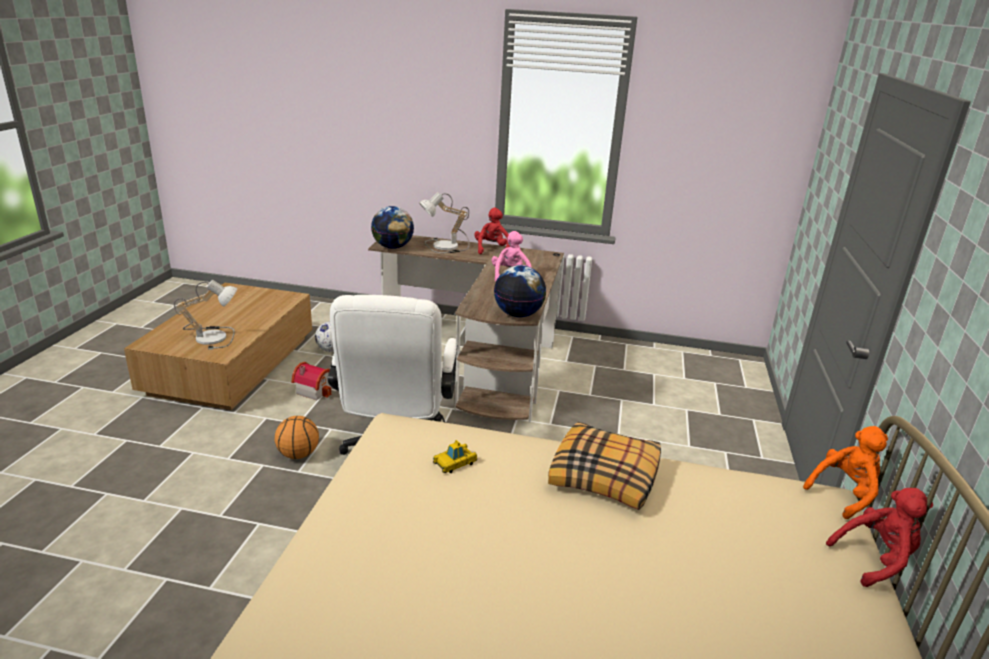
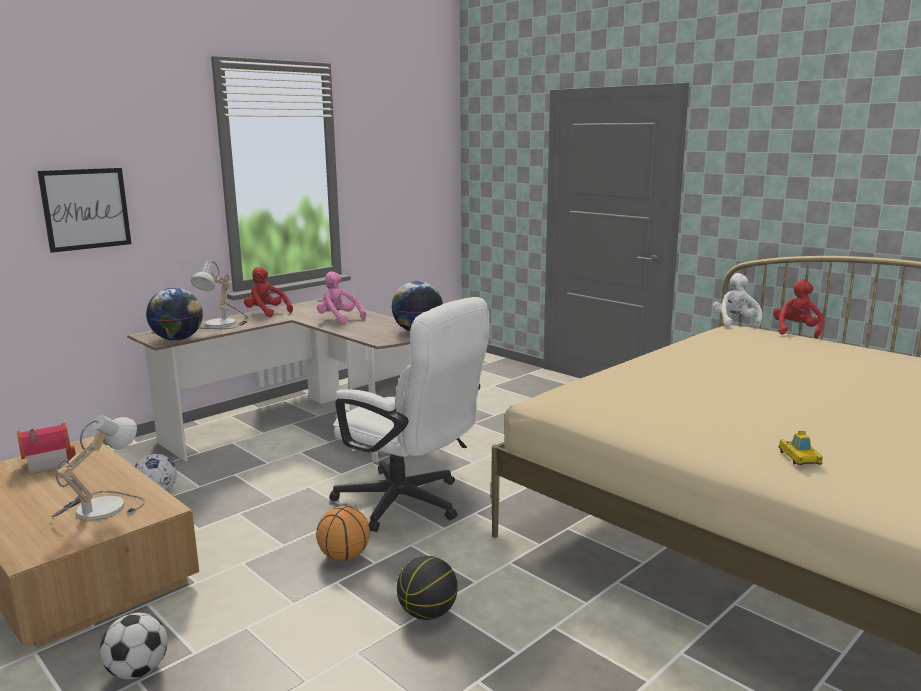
camera: 55 degrees left, 10 degrees down
(135, 436) = (138, 671): none -> football
(242, 522) = (427, 613): none -> basketball
(314, 390) = (229, 521): toy house -> toy house (46, 463)
(385, 130) = (86, 209): none -> picture
(455, 463) = (631, 387): toy car -> toy car (799, 457)
(605, 476) = (682, 357): pillow -> none
(844, 493) = (735, 322): orange plush toy -> white plush toy

